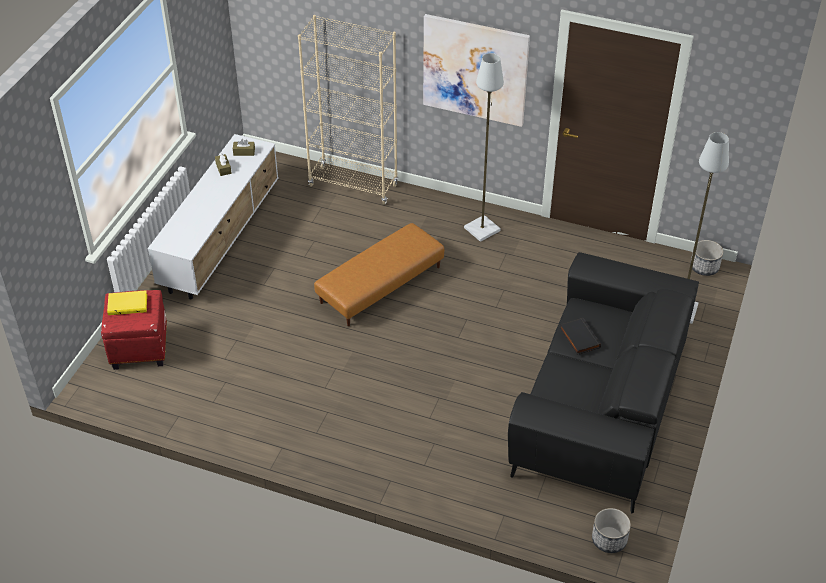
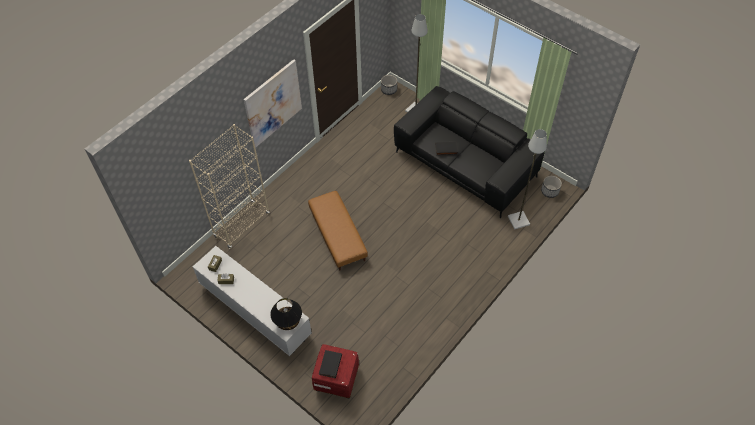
camera: 70 degrees left, 10 degrees up
(128, 304) = (330, 364): yellow book -> black book
(179, 241) = (287, 321): none -> black table lamp
(482, 229) = (314, 173): grey floor lamp -> grey floor lamp (518, 220)

